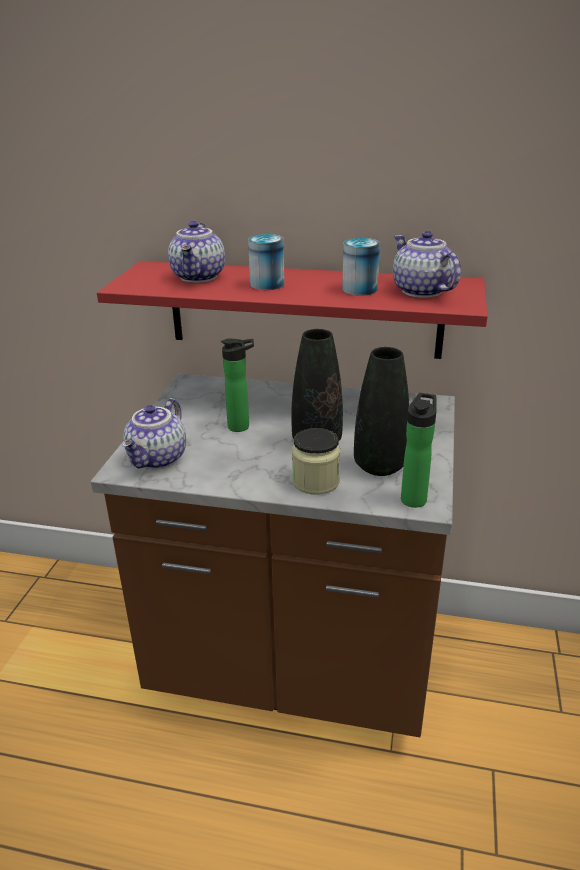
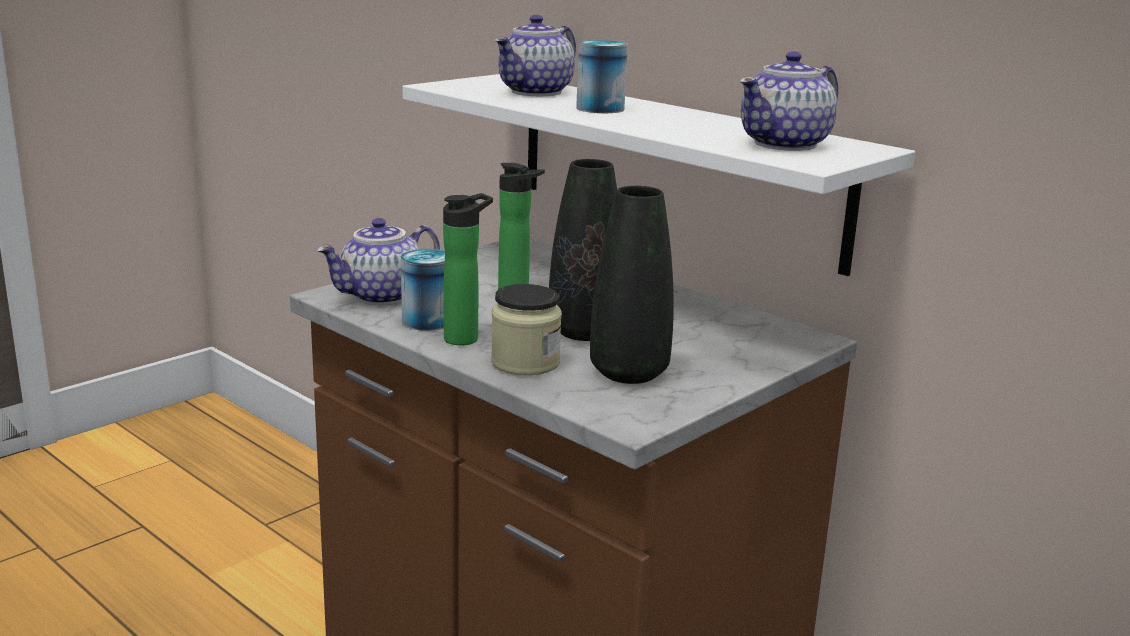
camera: 30 degrees right, 10 degrees down
(303, 309) = (676, 167): red shelf -> white shelf
(359, 289) = (705, 129): can -> can (427, 321)
(414, 498) = (625, 412): bottle -> bottle (465, 338)
(421, 291) = (786, 144): teapot -> teapot turned 135 degrees counterclockwise

